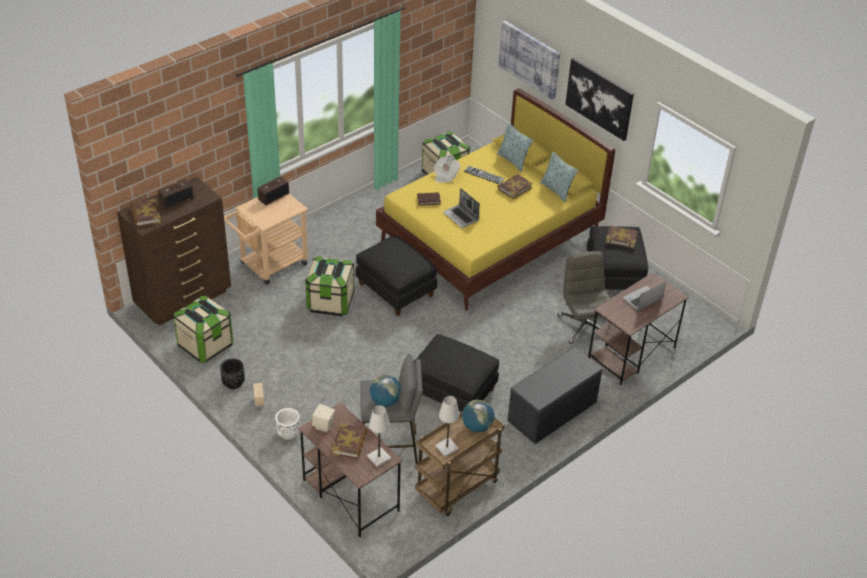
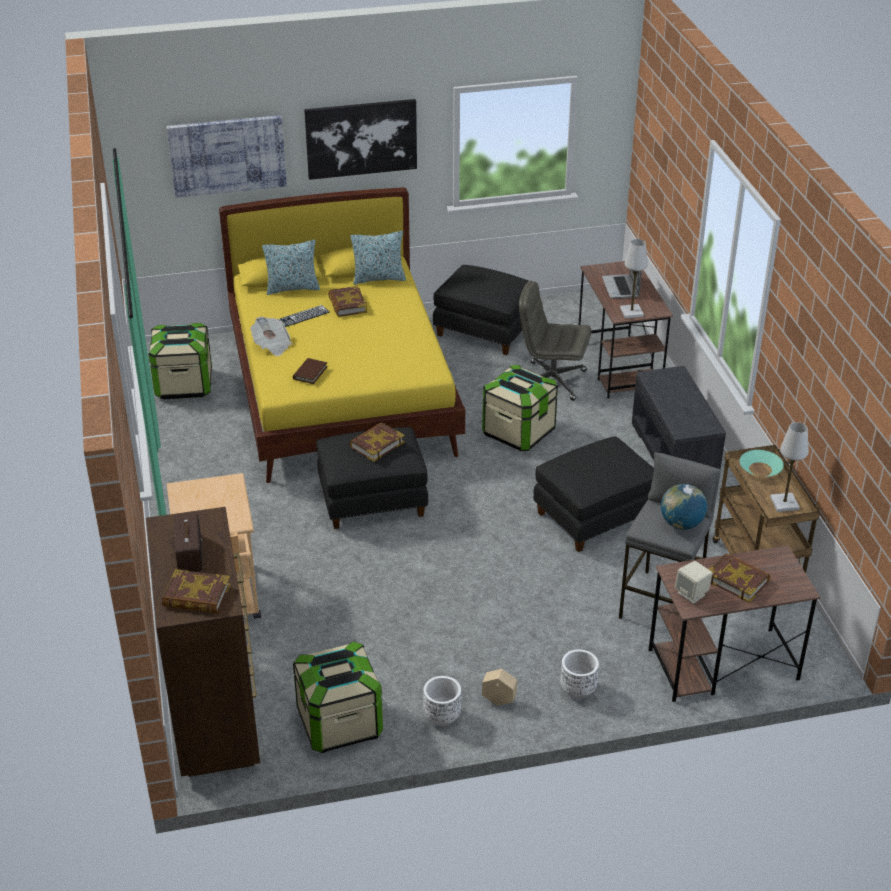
camera: 60 degrees left, 5 degrees down
(233, 383) = (442, 716): black planter -> white planter
(273, 196) = (186, 496): radio -> none
(330, 302) = (349, 567): storage box -> storage box (518, 432)
(379, 458) = (775, 563): white table lamp -> white table lamp (631, 312)
(461, 217) = (365, 360): laptop -> none
(477, 427) = (760, 469): globe -> turquoise bowl
(621, 238) = (481, 277): book -> book (376, 445)

